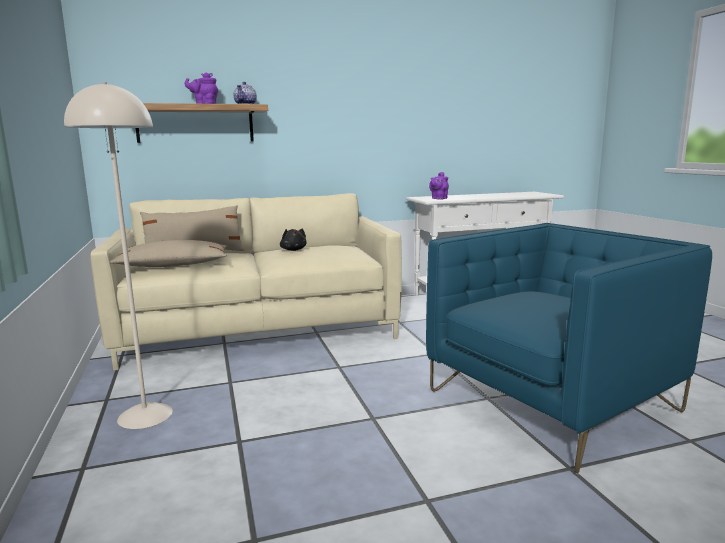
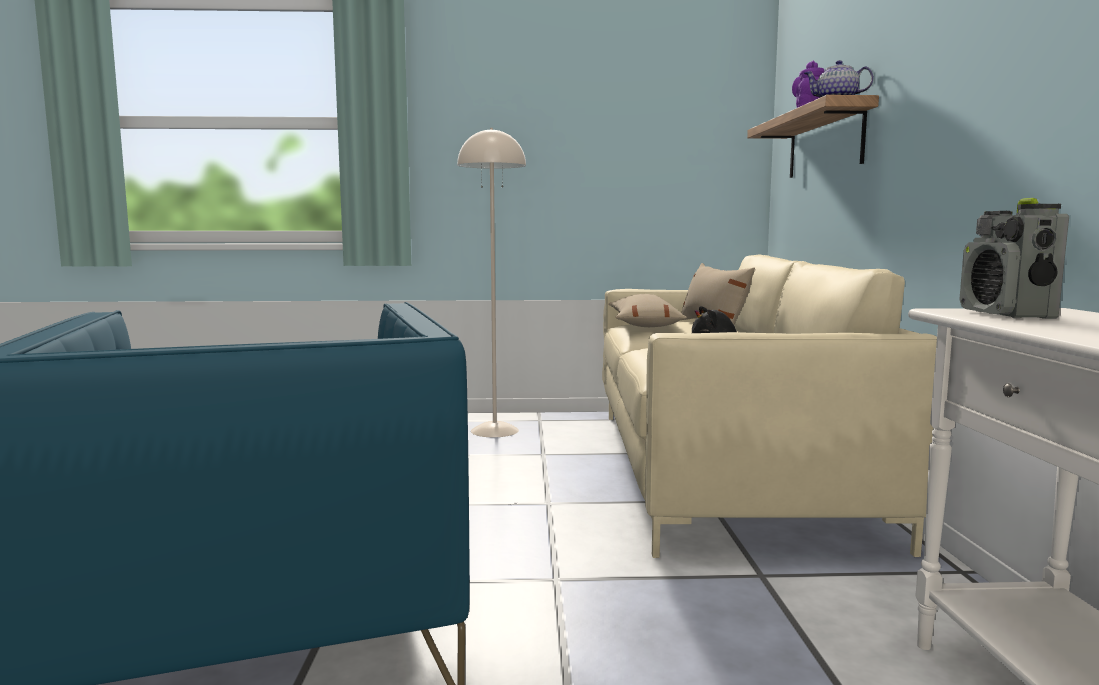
camera: 105 degrees right, 5 degrees down
(438, 198) = (1007, 314): purple teapot -> radio

